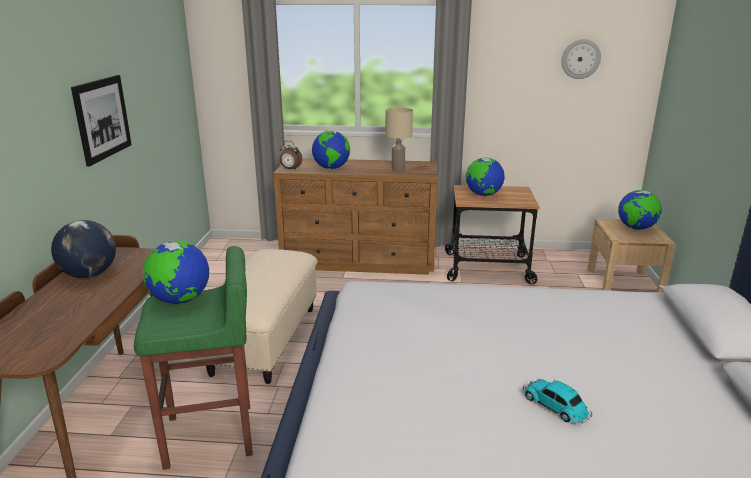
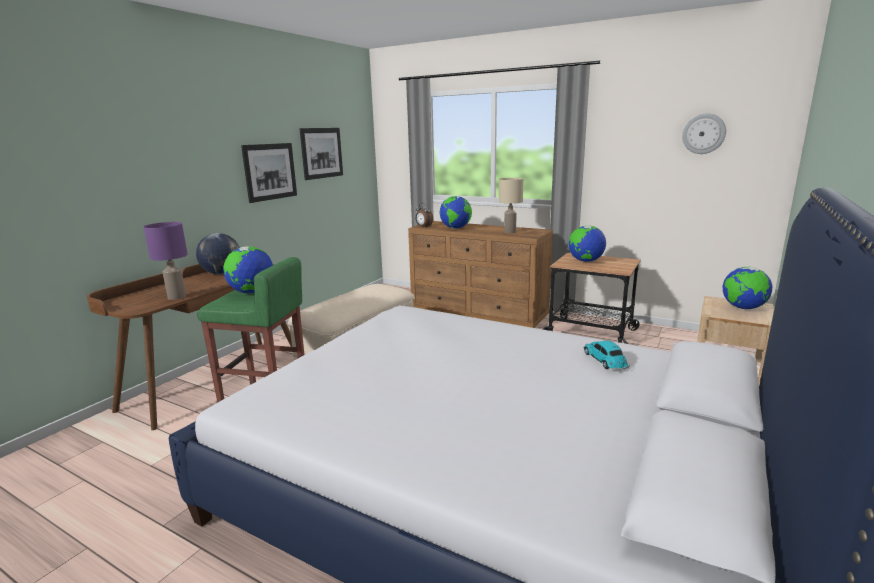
camera: 25 degrees right, 5 degrees down
(73, 327) = (176, 297): none -> purple table lamp
(147, 83) = (321, 153): none -> picture
(556, 407) = (452, 412): toy car -> toy car (605, 361)

